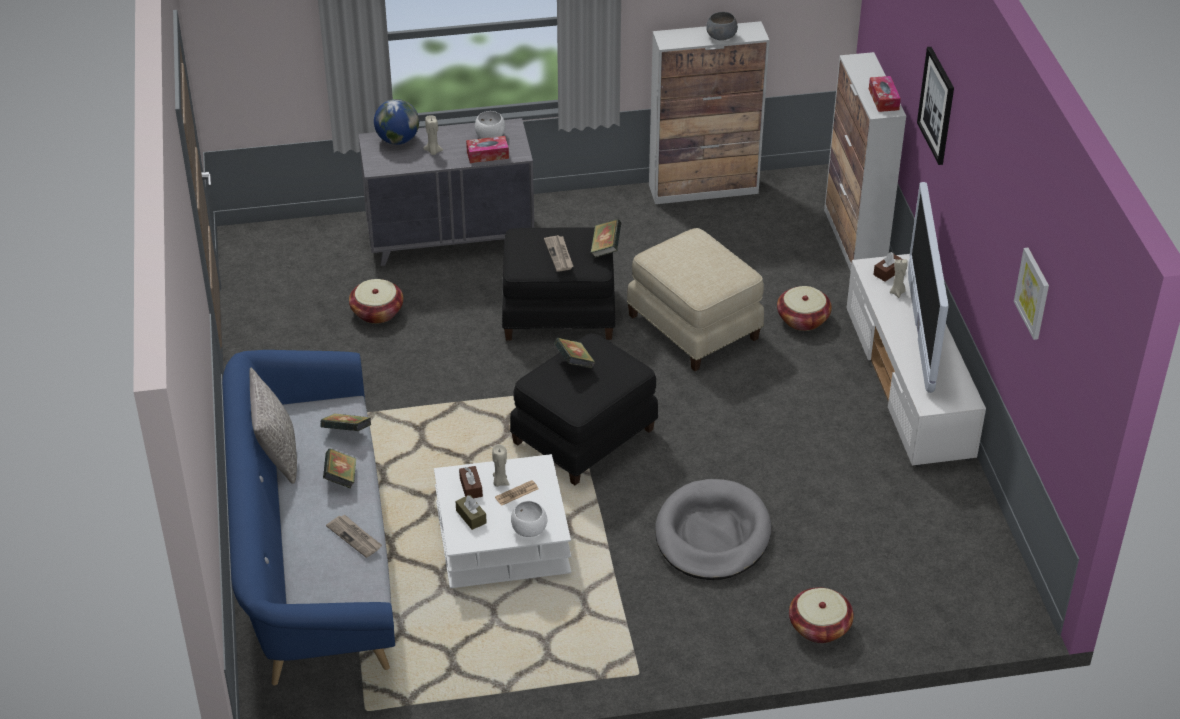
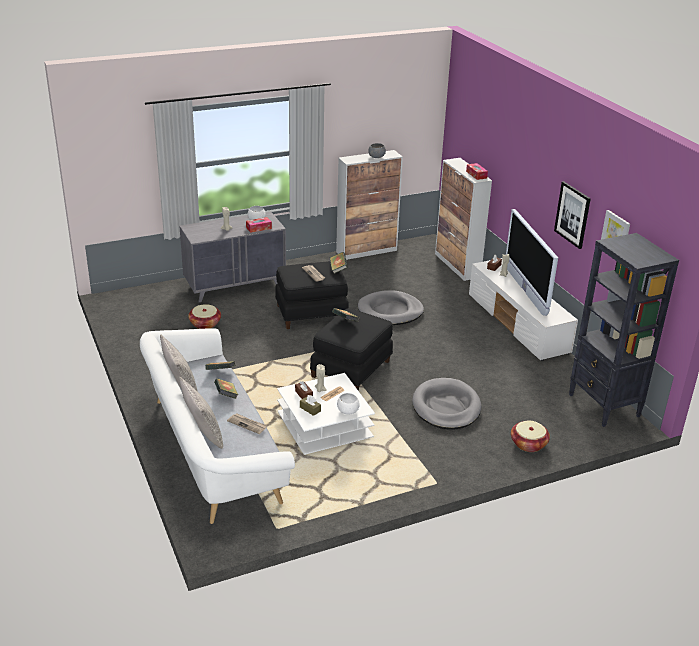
camera: 15 degrees left, 10 degrees down
(283, 542) = (202, 433): none -> grey pillow
(314, 557) = (212, 450): blue sofa -> white sofa
(397, 140) = (203, 226): globe -> none
(695, 326) = (390, 311): beige ottoman -> grey dog bed
(802, 319) = (447, 302): basket -> none
(937, 105) = (516, 165): picture -> picture (572, 214)
(984, 573) = (604, 406): none -> black bookcase

